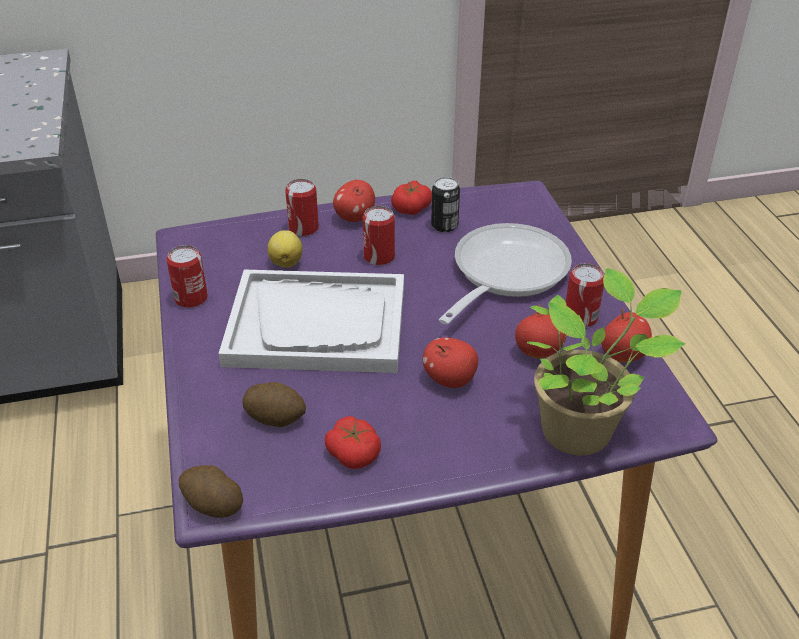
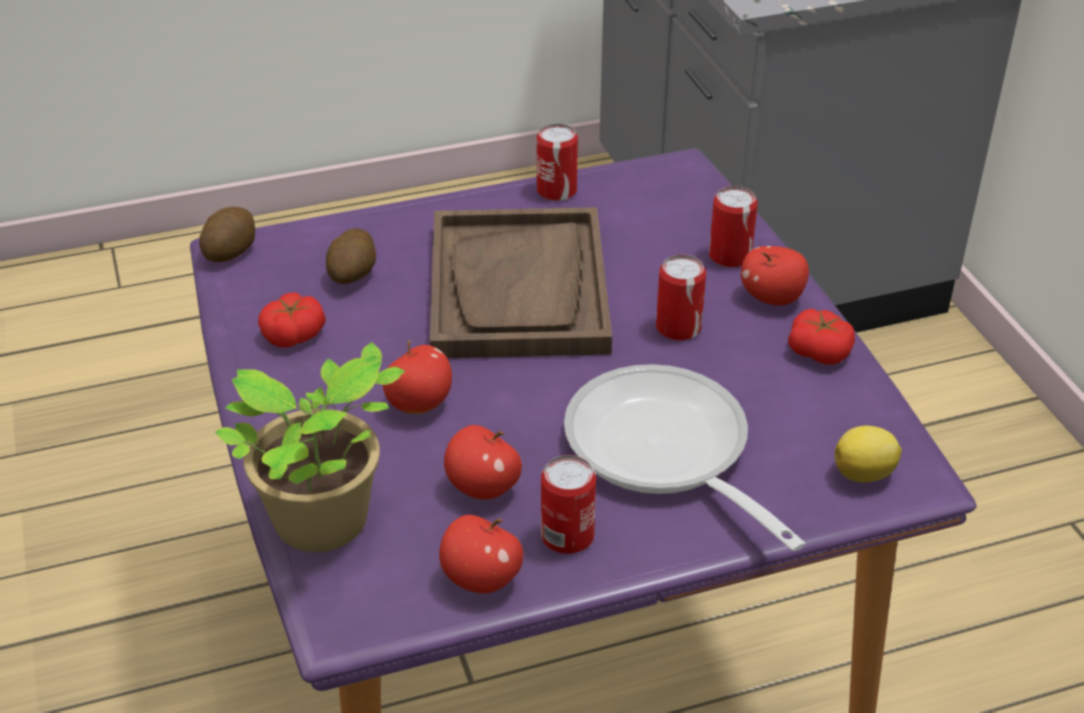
camera: 85 degrees right, 0 degrees up
(286, 262) = (647, 250): lemon -> lemon (865, 474)
(317, 324) = (519, 288): white tray -> brown tray
(444, 226) = (779, 387): can -> none
(504, 274) = (665, 453): frying pan -> frying pan turned 150 degrees counterclockwise

